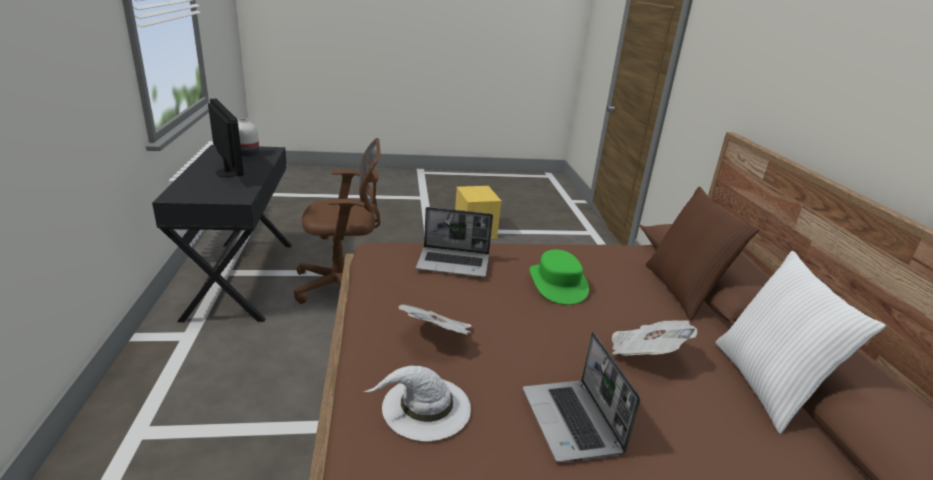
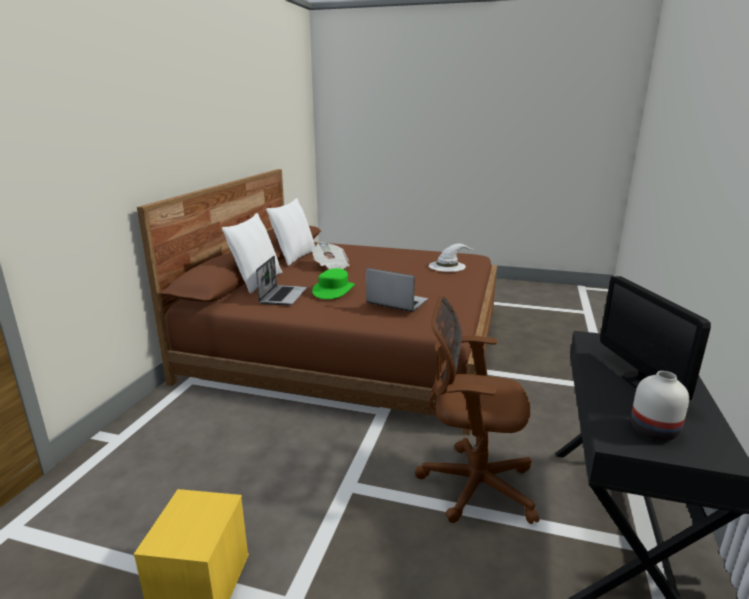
camera: 155 degrees left, 5 degrees down
(438, 336) = (429, 281): newspaper -> none
(572, 422) = (391, 259): laptop -> laptop (283, 296)
(683, 291) = (256, 282): brown pillow -> white pillow

